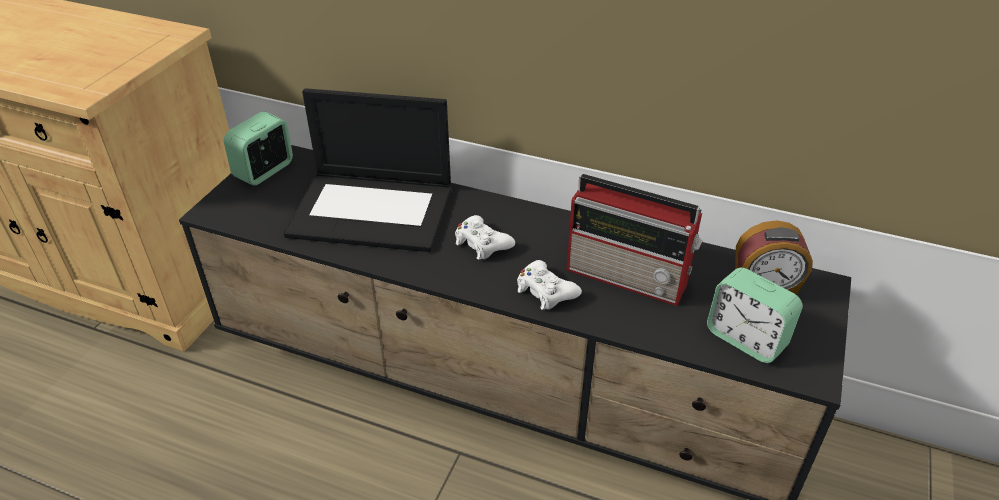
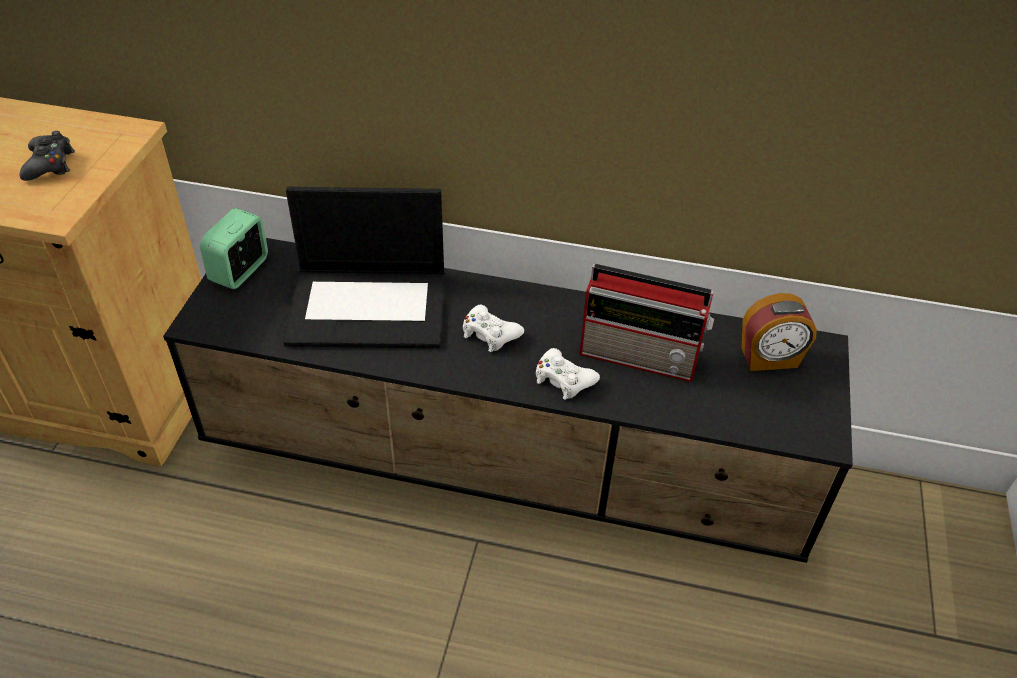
camera: 10 degrees left, 5 degrees up
(97, 54) = (50, 164): none -> black game controller
(746, 339) = (760, 409): alarm clock -> none

